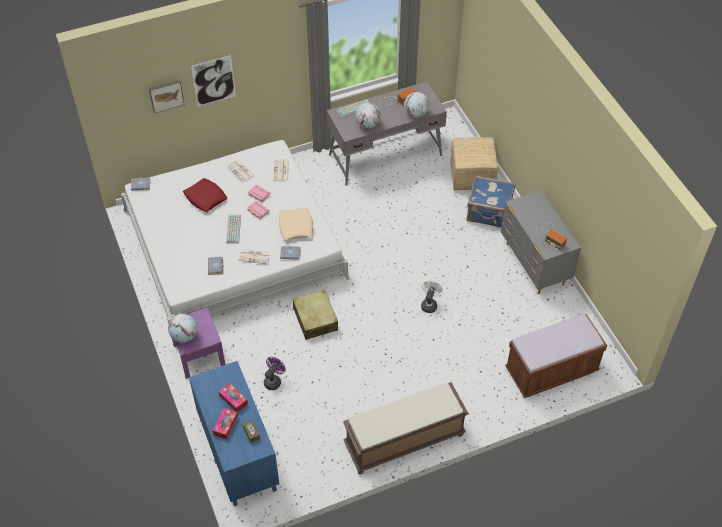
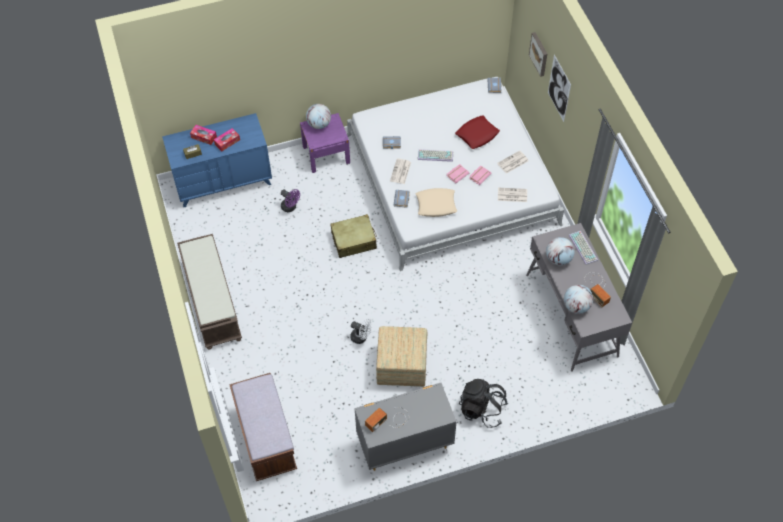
camera: 95 degrees right, 5 degrees up
(472, 176) = (538, 399): ottoman -> ottoman (401, 366)
(489, 213) = (482, 409): blue suitcase -> black backpack

